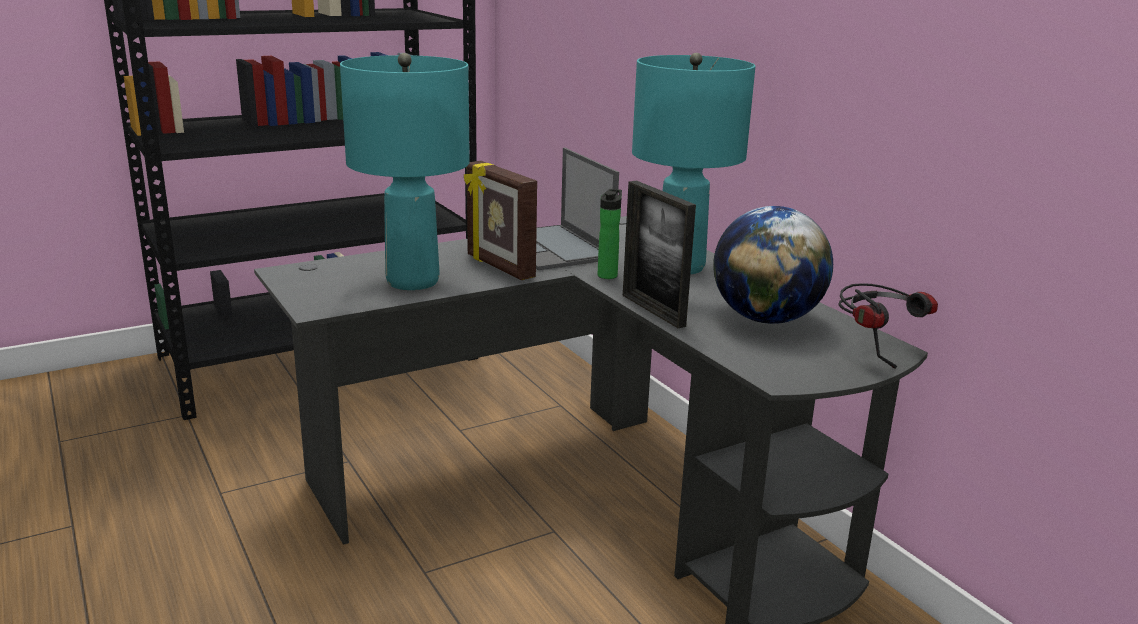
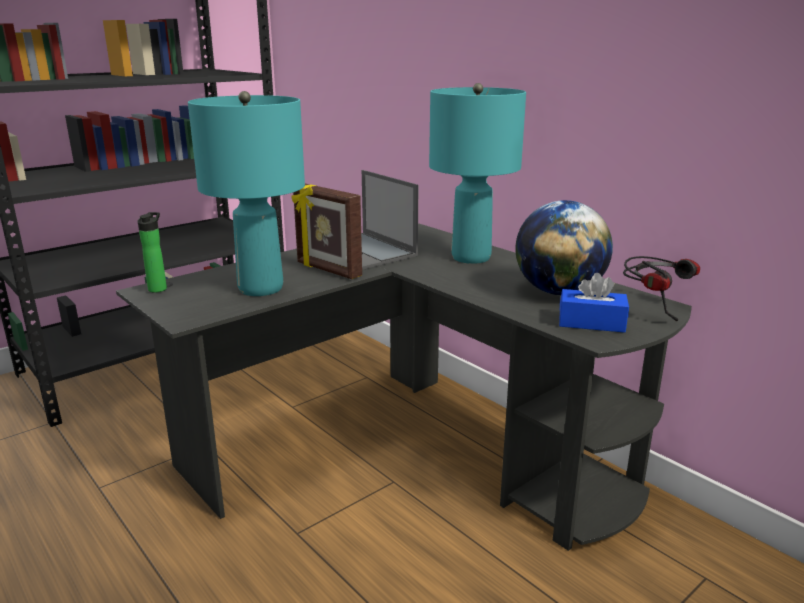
camera: 10 degrees left, 0 degrees up
(608, 275) = (418, 268): bottle -> bottle (159, 288)
(653, 310) = (468, 293): picture frame -> none
(784, 359) = (591, 323): none -> blue tissue box

